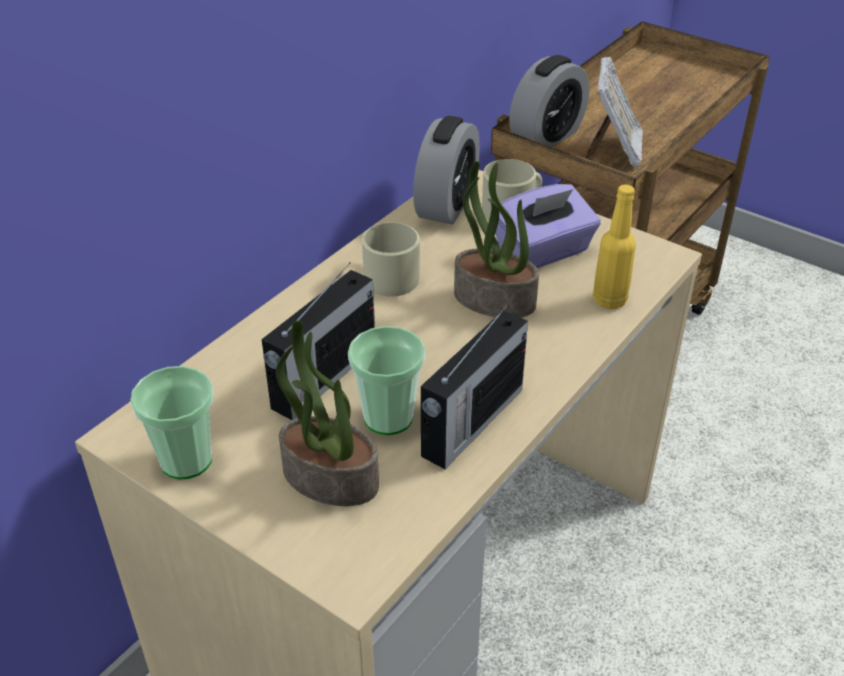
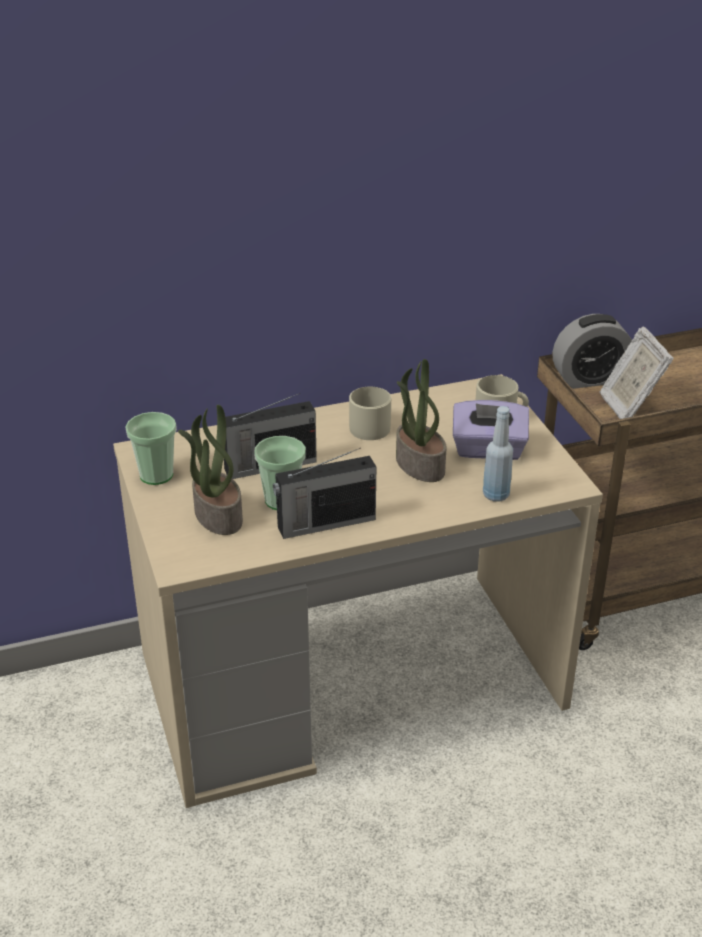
camera: 35 degrees right, 5 degrees down
(446, 205) = (458, 398): alarm clock -> none
(609, 300) = (496, 495): yellow bottle -> blue bottle
(614, 151) = (629, 406): picture frame -> picture frame turned 120 degrees clockwise

